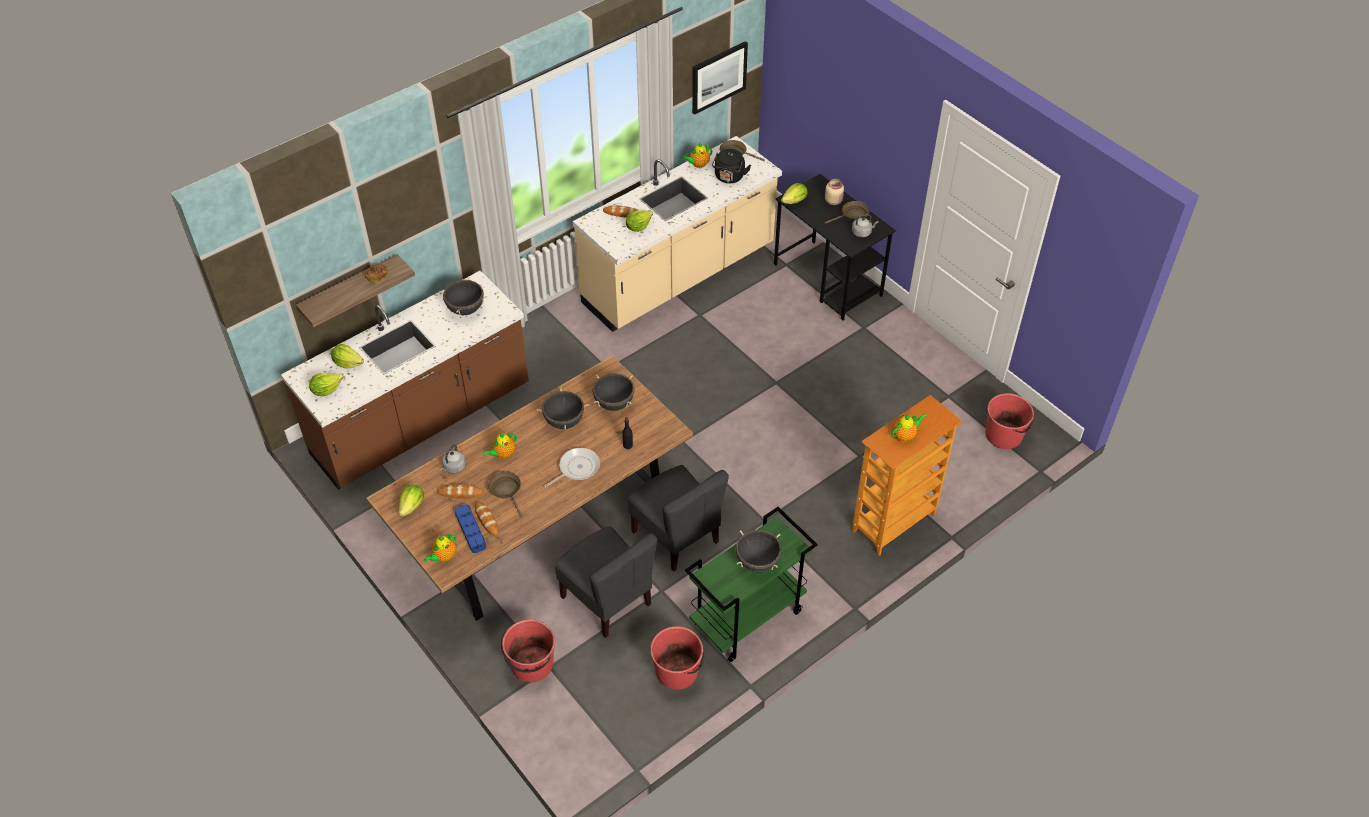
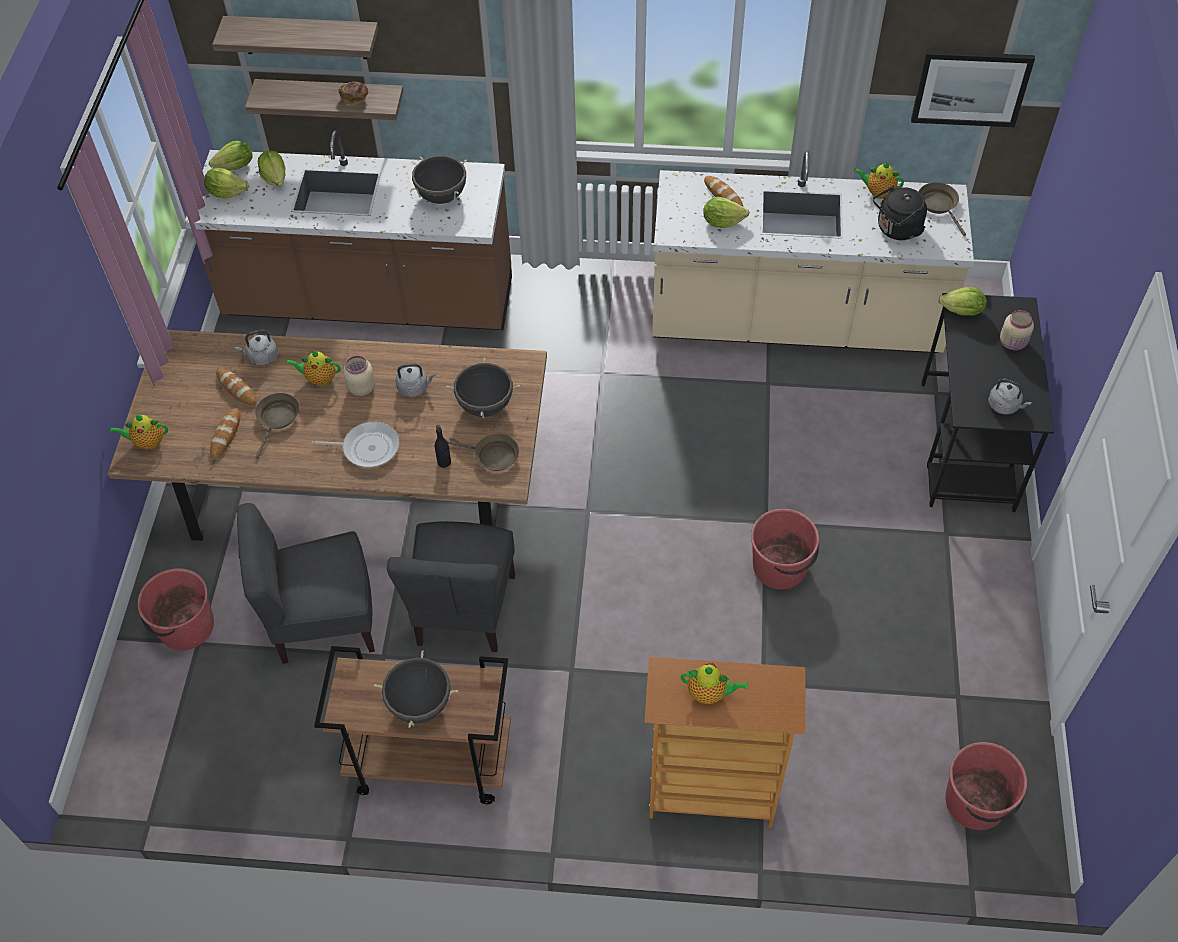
camera: 45 degrees right, 5 degrees up
(328, 253) = (303, 37): none -> shelf
(412, 506) = (182, 369): lettuce -> lettuce (236, 167)
(470, 530) = (200, 434): blue tray -> none
(533, 442) = (361, 387): none -> beige jar
(564, 421) = (415, 388): black cooking pot -> grey kettle
(607, 600) = (324, 621): grey chair -> grey chair turned 75 degrees clockwise
(677, 671) = (300, 755): red bucket -> red bucket (780, 567)
(747, 619) = (429, 762): green cart -> brown cart
(852, 215) = (1017, 376): brown frying pan -> brown frying pan (492, 456)

